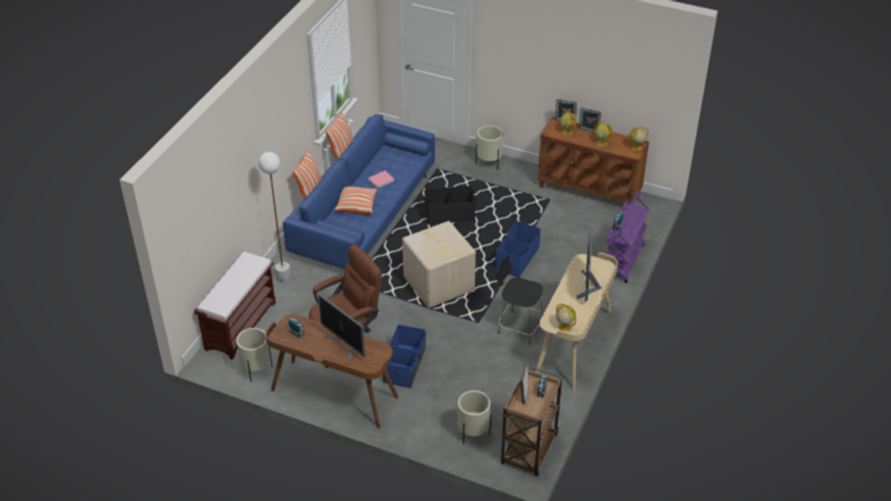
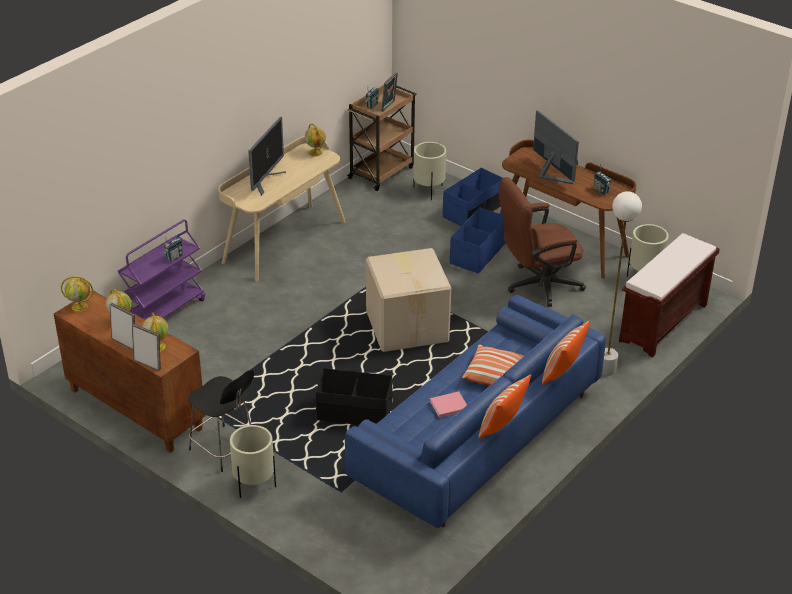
camera: 165 degrees left, 5 degrees down
(516, 258) = (294, 338): blue storage box -> blue storage box (473, 211)
(519, 327) = (335, 266): black stool -> black stool (224, 449)

